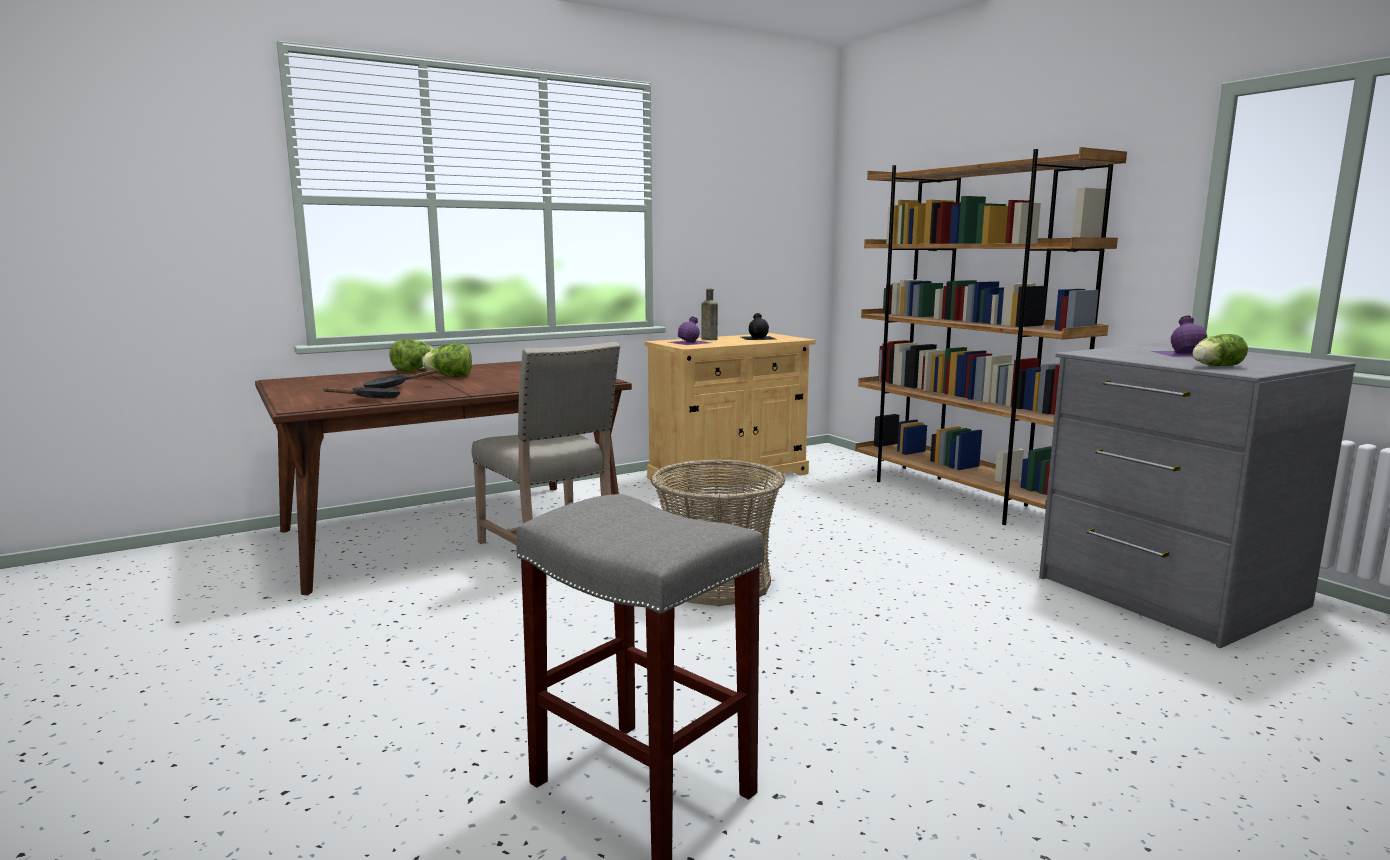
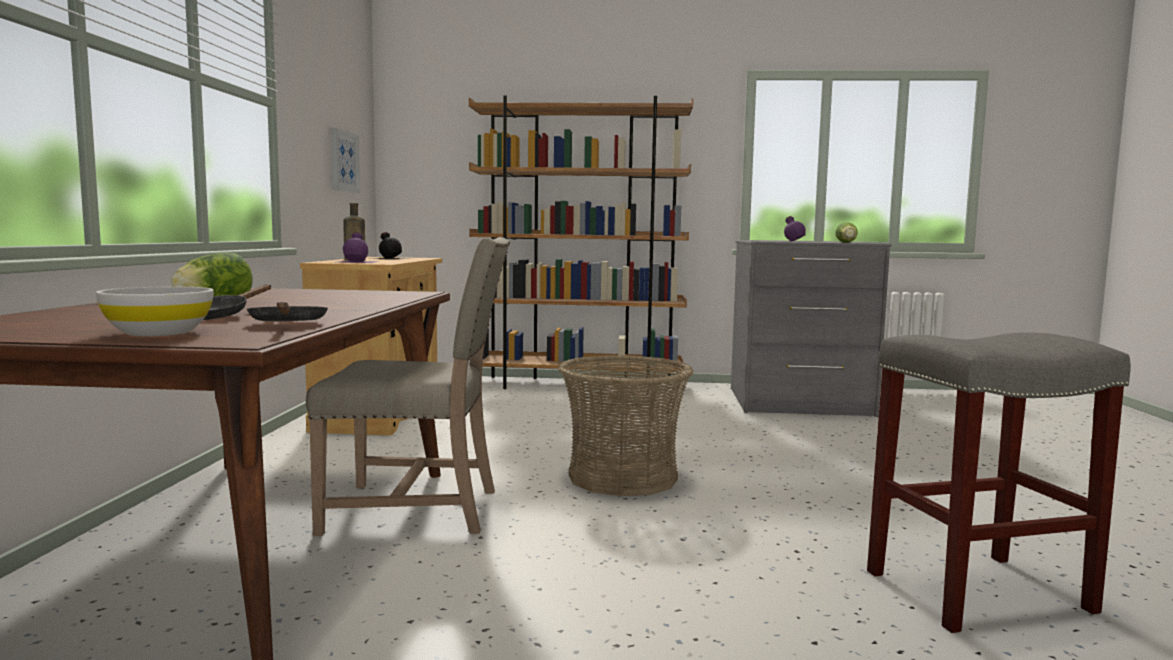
camera: 55 degrees left, 5 degrees down
(314, 396) = (159, 333): none -> white bowl
(414, 370) = (98, 305): lettuce -> none
(767, 243) = (343, 161): none -> picture

